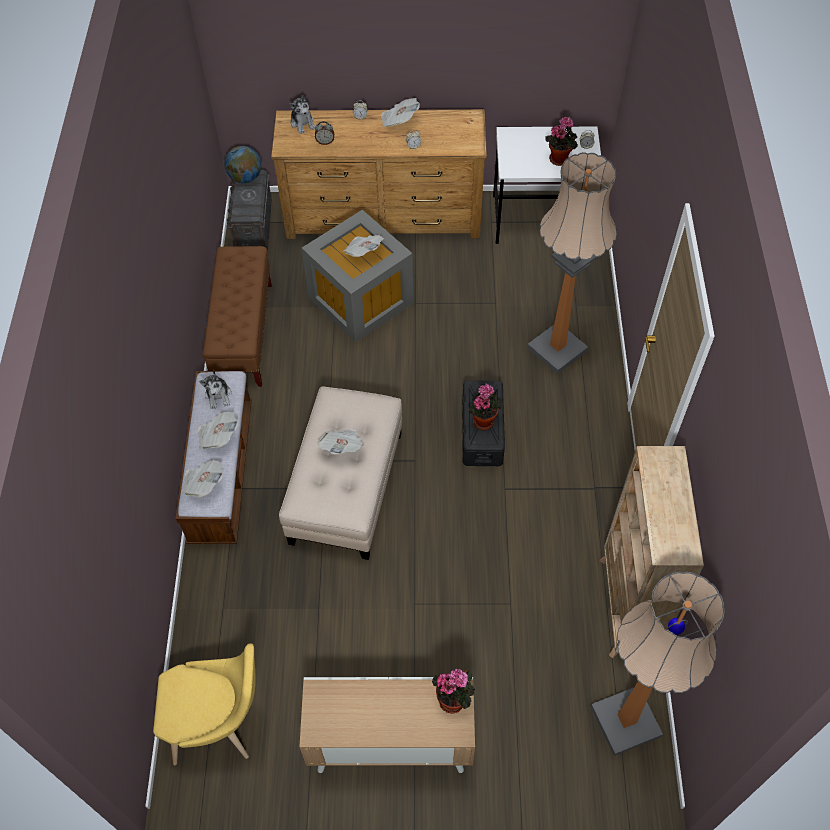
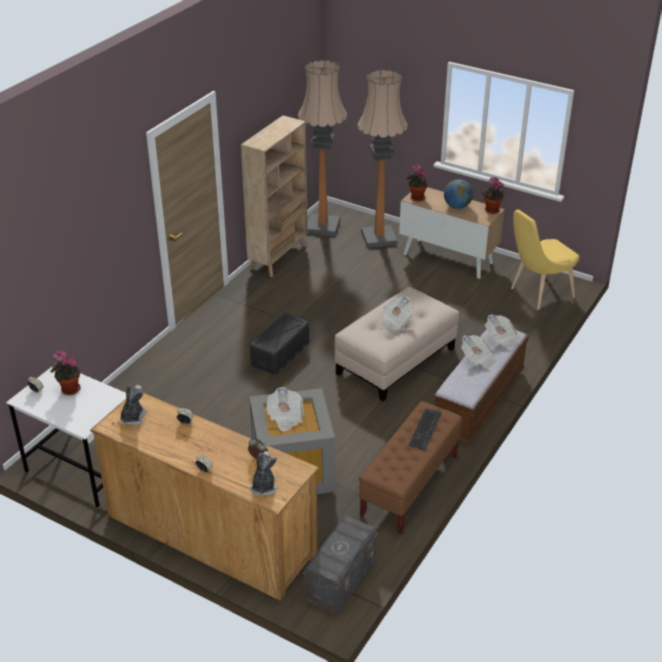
camera: 150 degrees left, 20 degrees down
(218, 395) = (464, 382): plush toy -> plush toy (133, 418)
(221, 724) = (538, 293): yellow chair -> yellow chair turned 60 degrees counterclockwise
(229, 318) = (426, 429): none -> keyboard
(245, 177) = (331, 567): globe -> globe (457, 206)
(399, 121) = (174, 450): newspaper -> none
(483, 420) = (283, 329): potted plant -> potted plant (491, 211)
(557, 349) = (180, 376): floor lamp -> floor lamp (379, 238)

